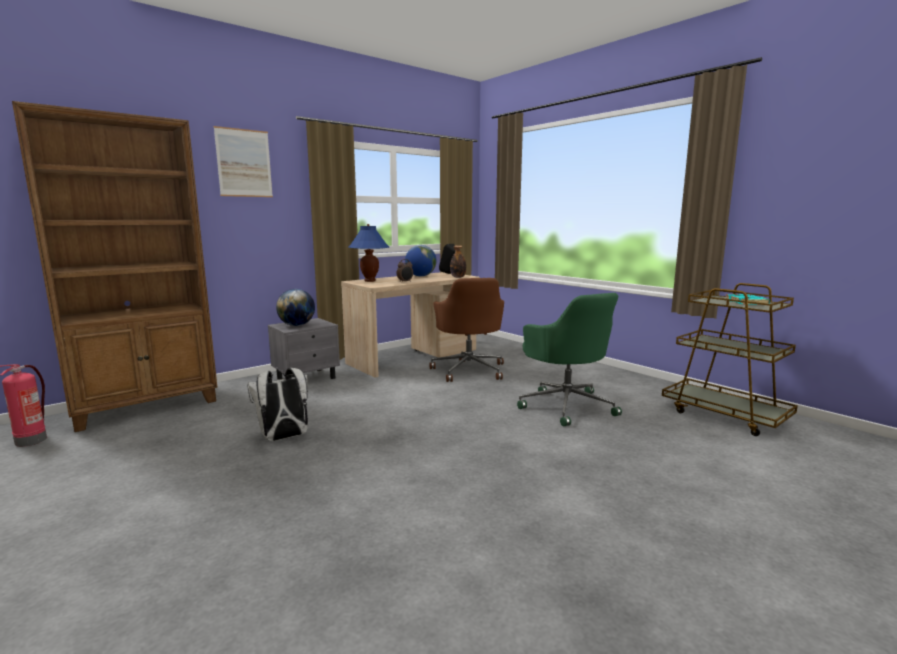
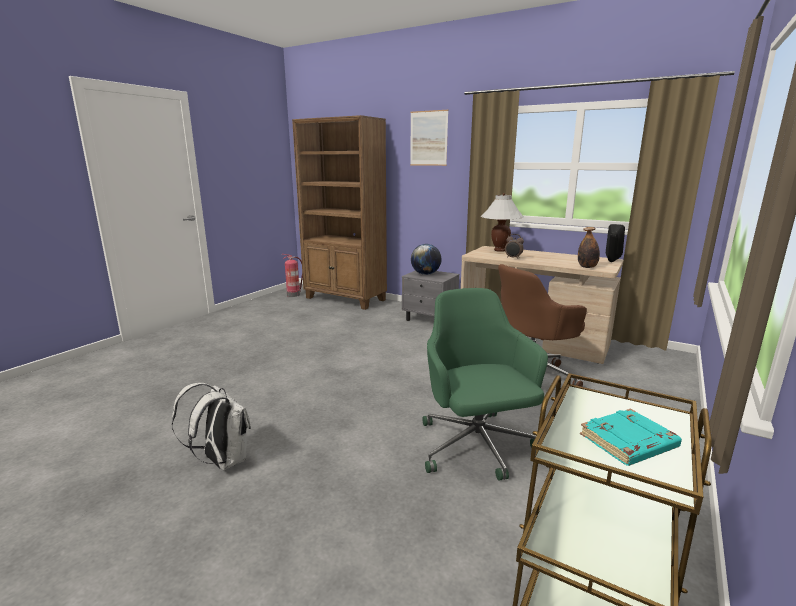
camera: 70 degrees right, 5 degrees up
(284, 438) = (321, 340): white backpack -> white backpack (222, 461)
(370, 281) = (499, 250): blue table lamp -> white table lamp
(421, 276) = (565, 257): globe -> none
(566, 405) = (476, 447): green office chair -> green office chair turned 120 degrees clockwise

